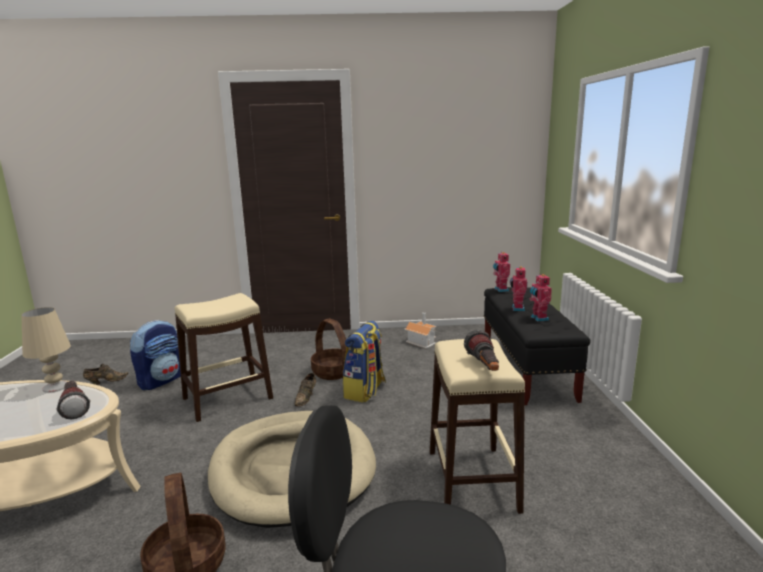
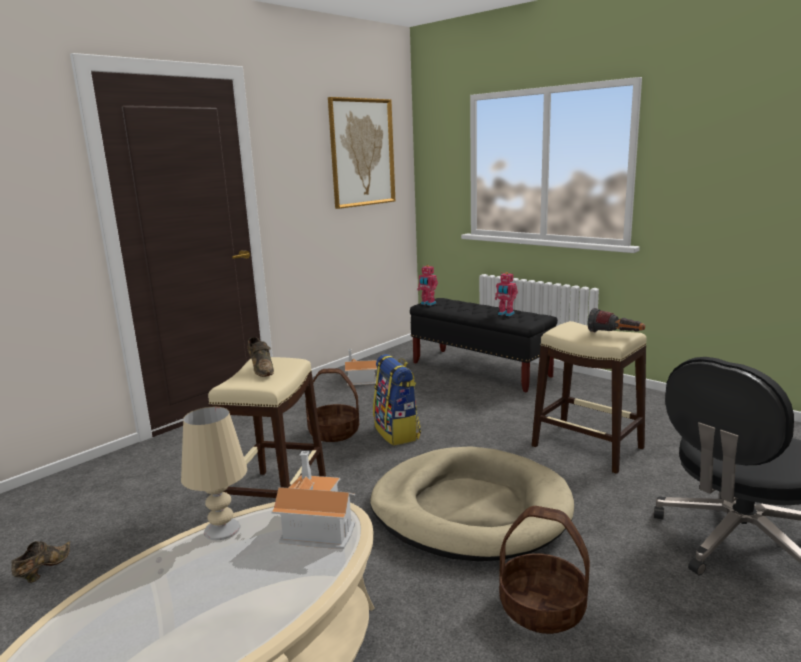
camera: 45 degrees left, 0 degrees up
(74, 407) = (316, 524): flashlight -> toy house
(161, 380) = (139, 527): backpack -> none
(306, 398) = (357, 461): brown shoe -> brown shoe (261, 369)
(474, 138) = (362, 152): none -> picture
(517, 308) = (474, 312): toy robot -> none

